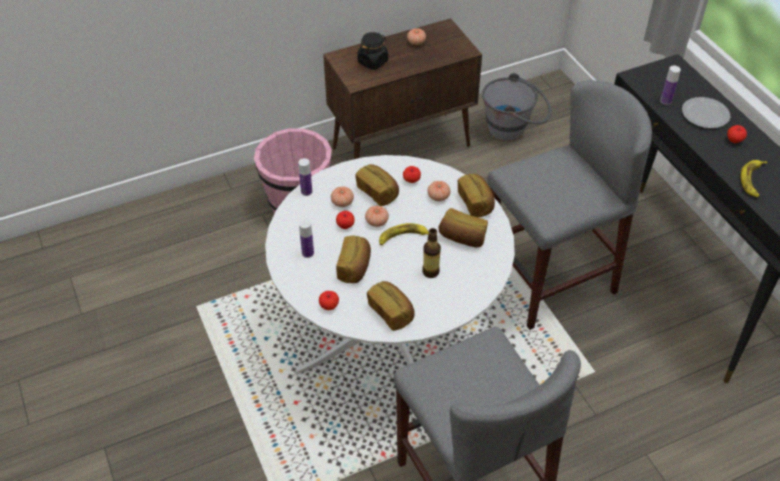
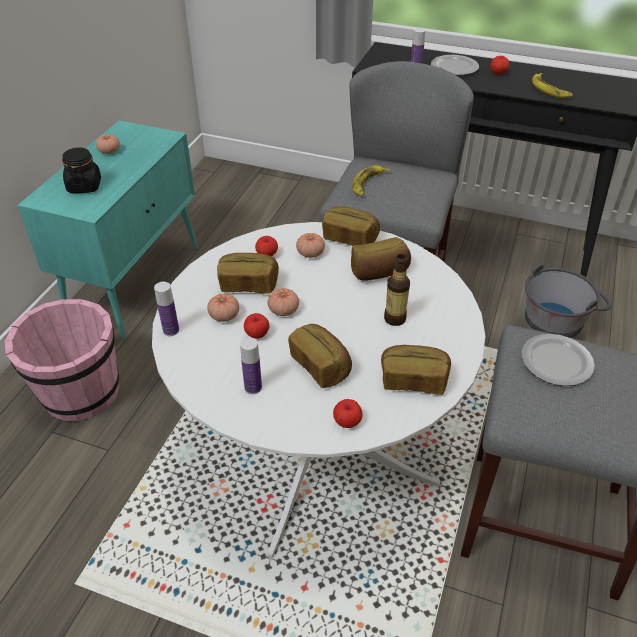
camera: 45 degrees left, 5 degrees down
(402, 147) = (136, 282): brown cabinet -> turquoise cabinet
(403, 237) = (327, 307): banana -> banana (368, 184)
(485, 365) = (555, 361): none -> plate
(513, 130) = (220, 216): grey bucket -> grey bucket (555, 329)

